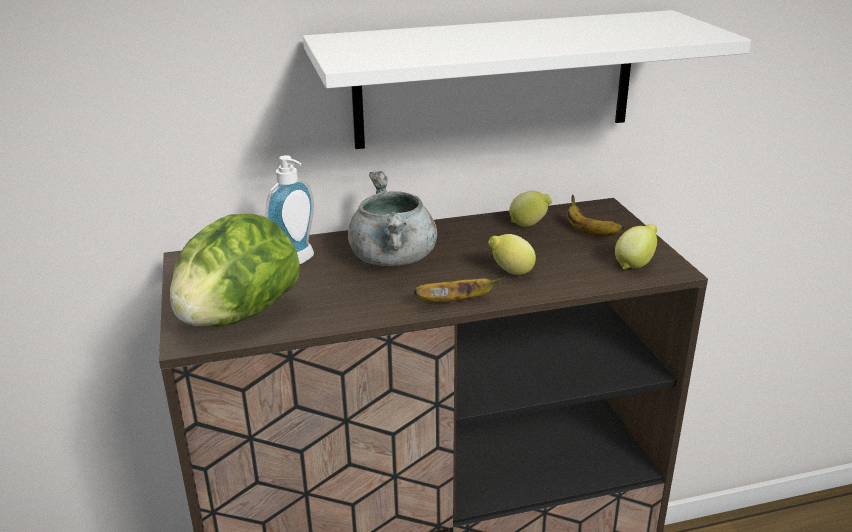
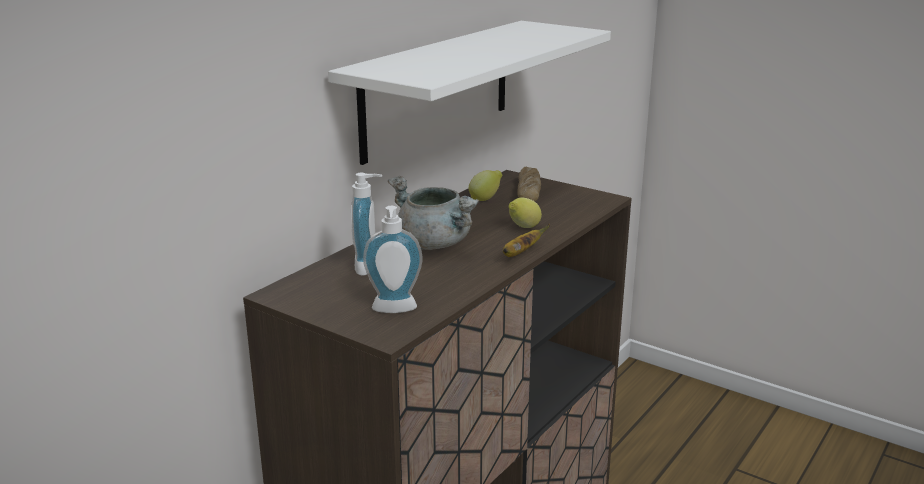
camera: 40 degrees left, 5 degrees down
(238, 316) = (394, 310): lettuce -> soap dispenser
(589, 232) = (528, 192): banana -> bread
(635, 264) = (584, 202): lemon -> none

